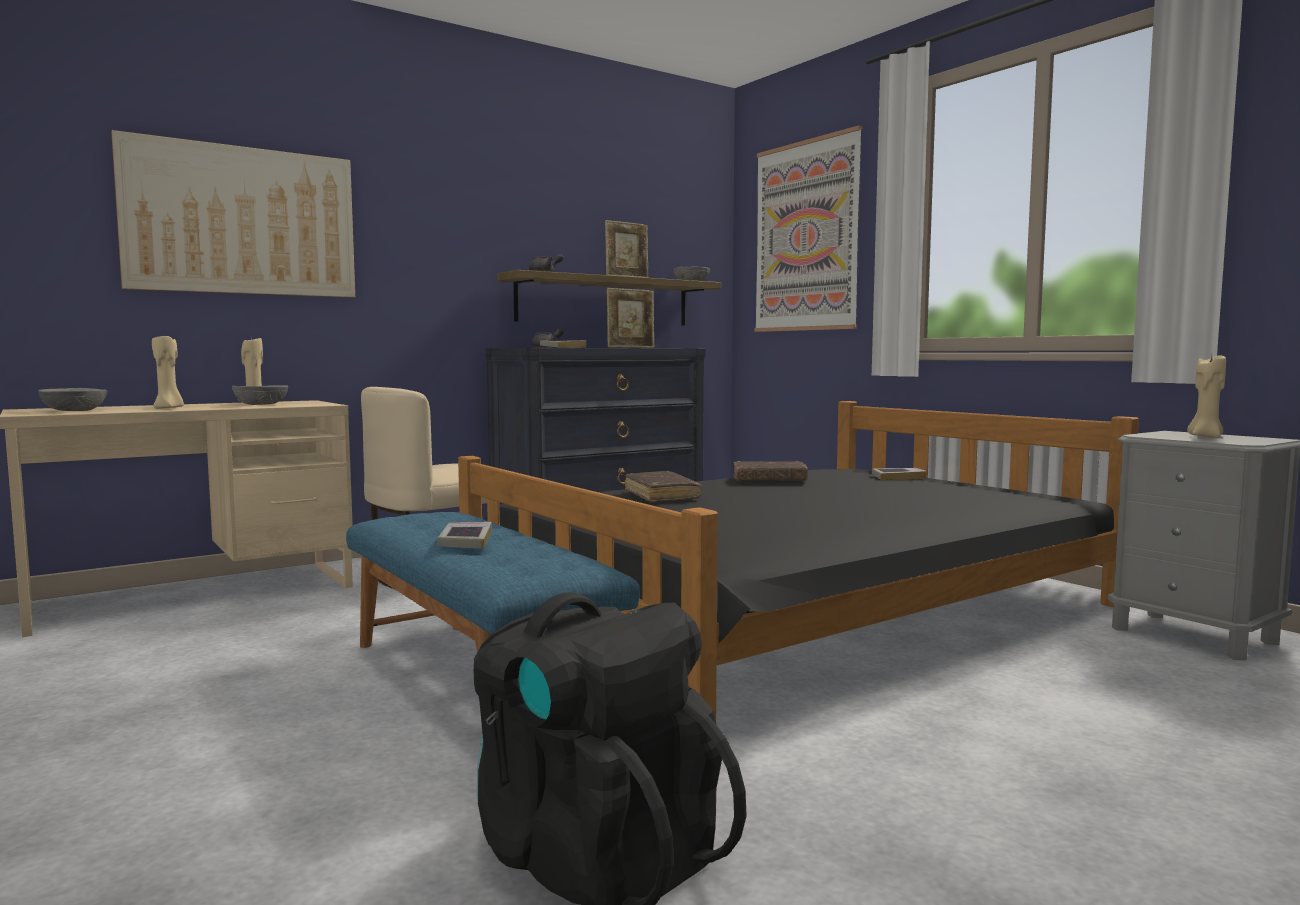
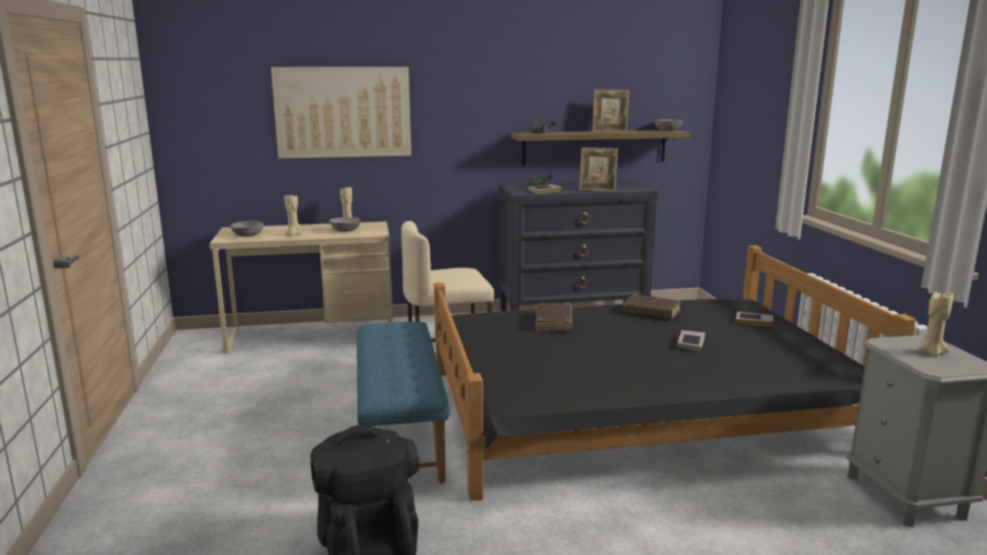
camera: 25 degrees right, 10 degrees up
(465, 541) = (389, 357): book -> book (690, 343)
(806, 236) = (755, 102): picture -> none

